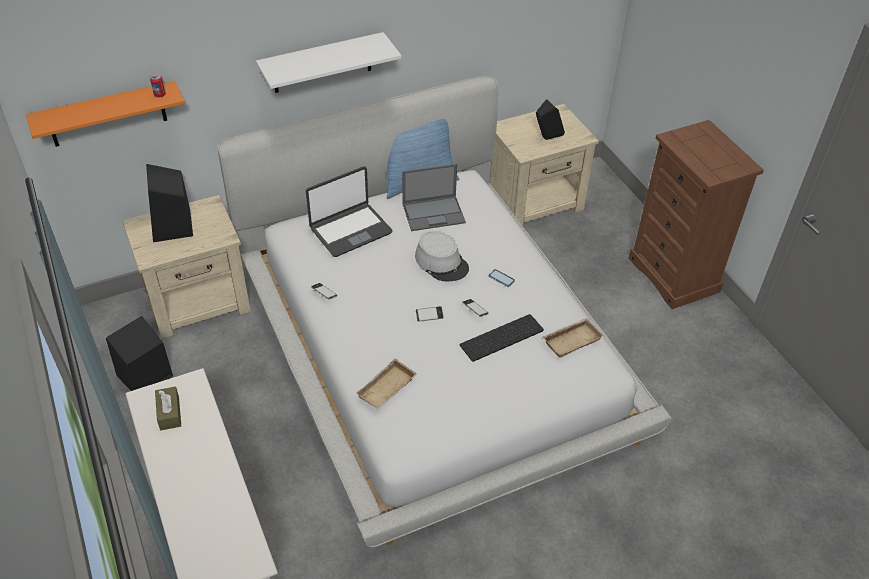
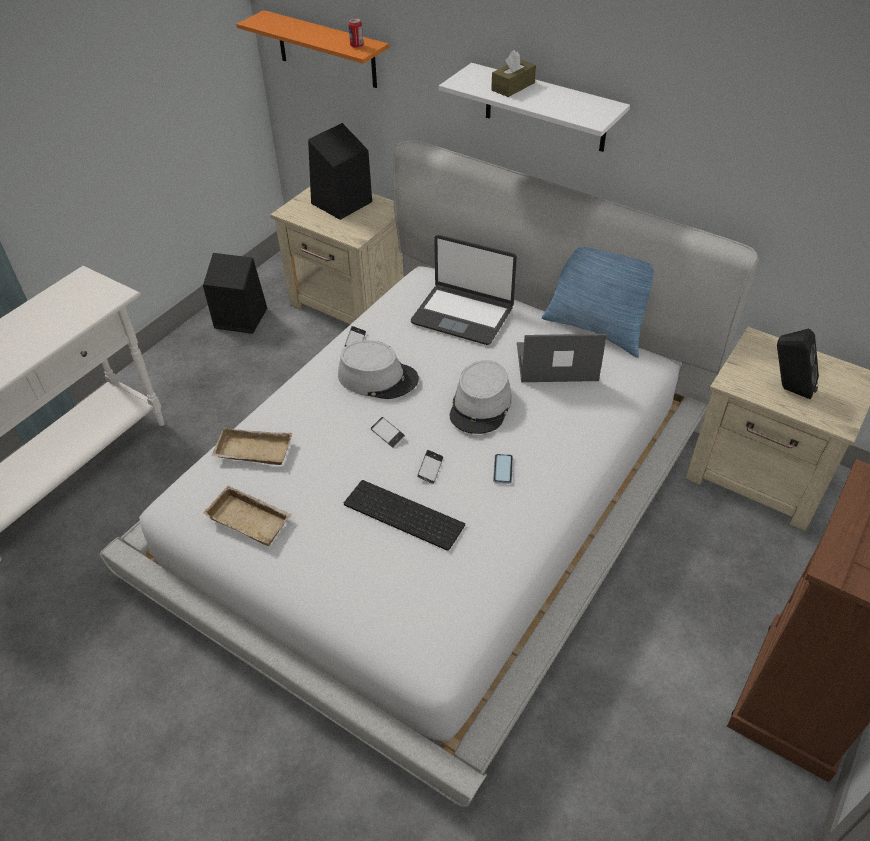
camera: 60 degrees right, 0 degrees up
(169, 413) = (70, 300): brown tissue box -> brown tissue box (513, 86)
(373, 297) = (378, 377): none -> grey hat
(434, 213) = (555, 363): laptop -> laptop turned 135 degrees clockwise
(571, 339) = (457, 588): beige tray -> beige tray (251, 519)

